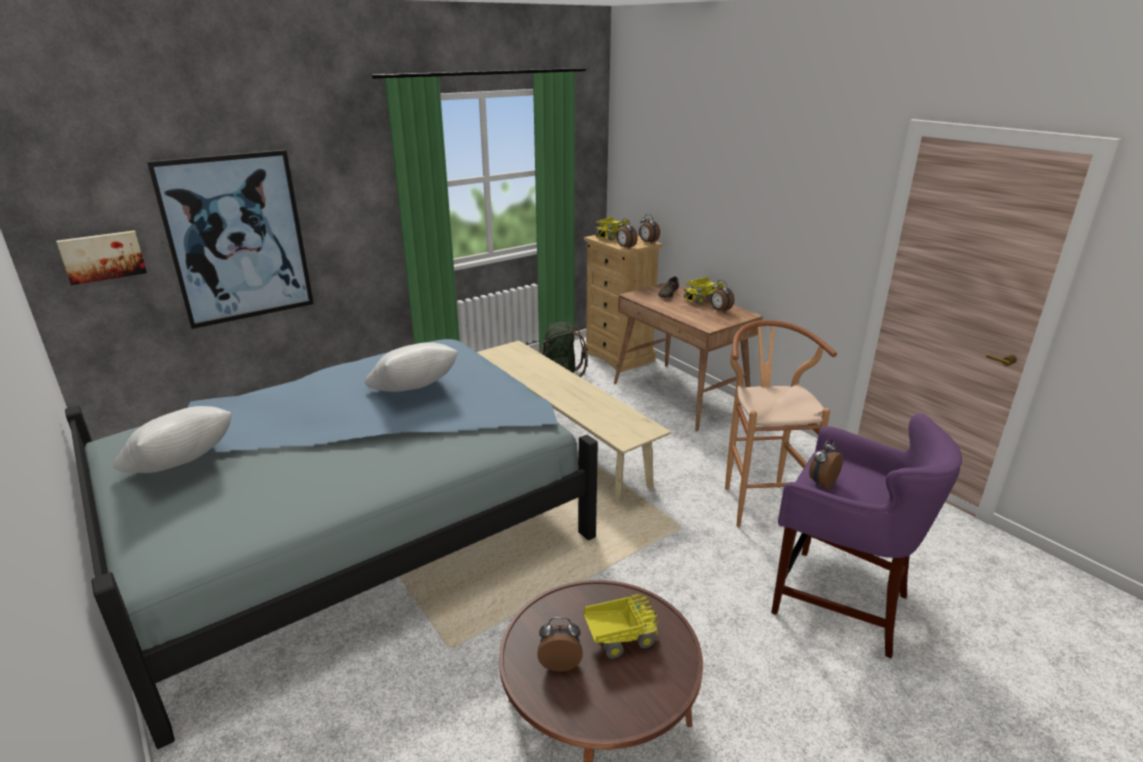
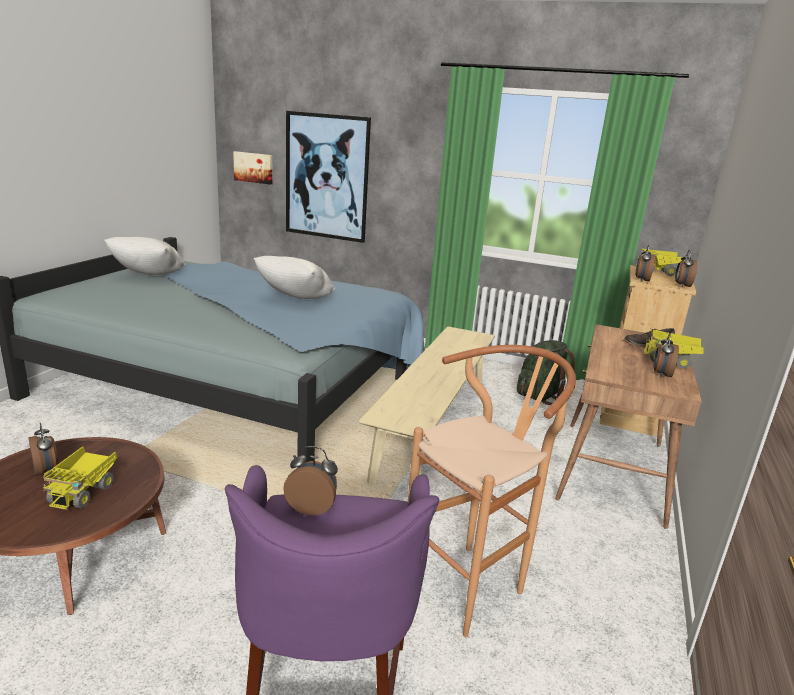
camera: 55 degrees right, 5 degrees down
(619, 638) = (84, 491): toy truck -> toy truck turned 60 degrees clockwise

